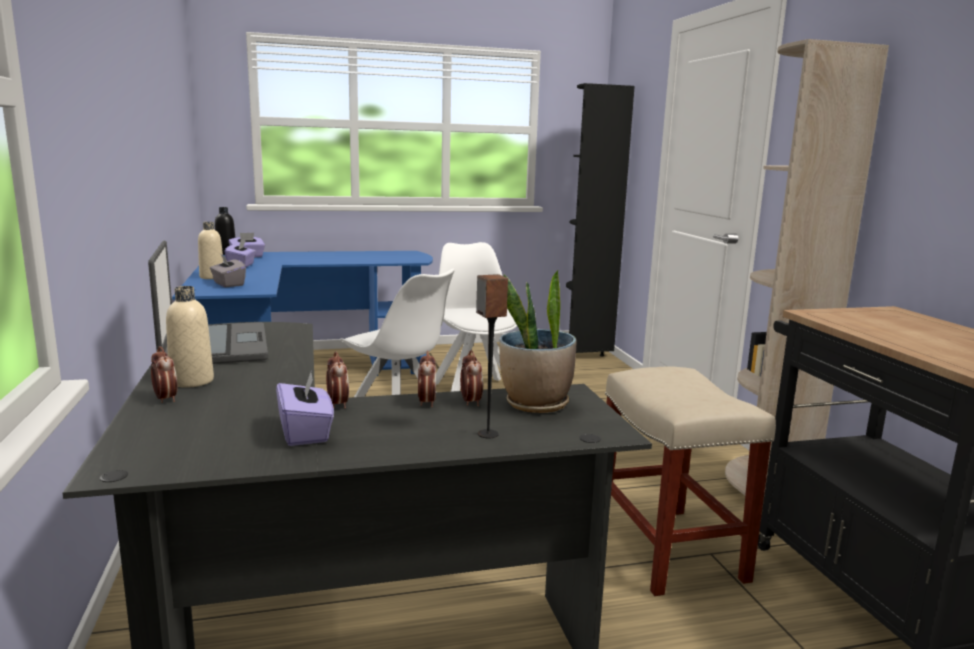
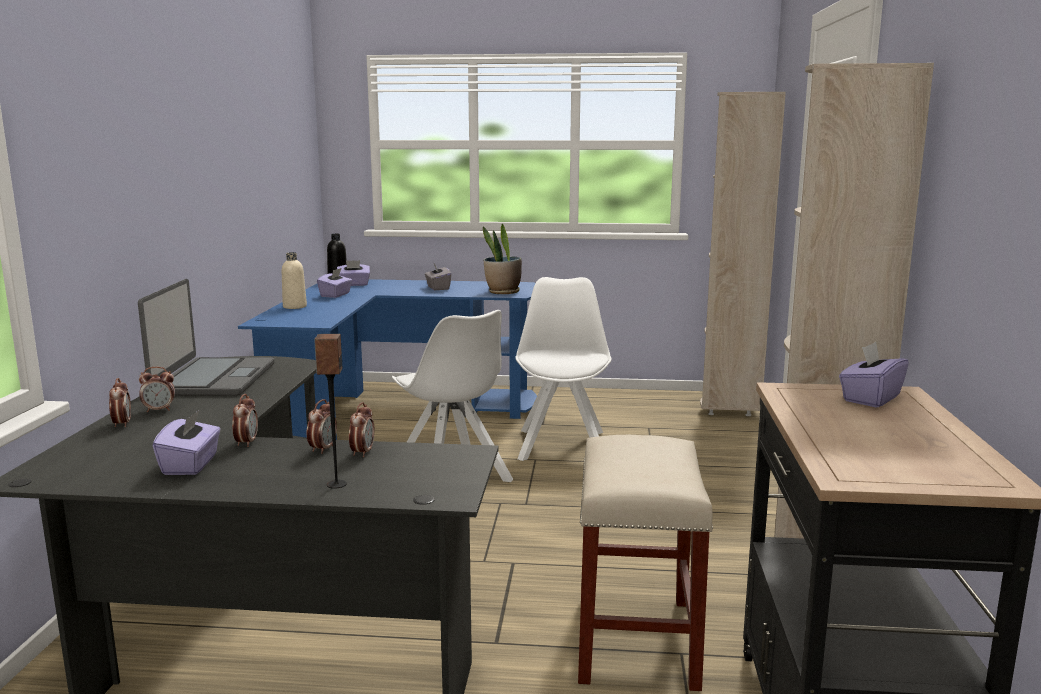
camera: 20 degrees right, 0 degrees up
(192, 381) = (159, 410): beige bottle -> alarm clock
(228, 284) = (300, 315): grey tissue box -> grey tissue box (437, 288)
(535, 404) = (419, 461): potted plant -> potted plant (503, 292)
(584, 352) = (729, 409): black bookcase -> beige bookcase
(883, 316) = (870, 398): none -> purple tissue box

